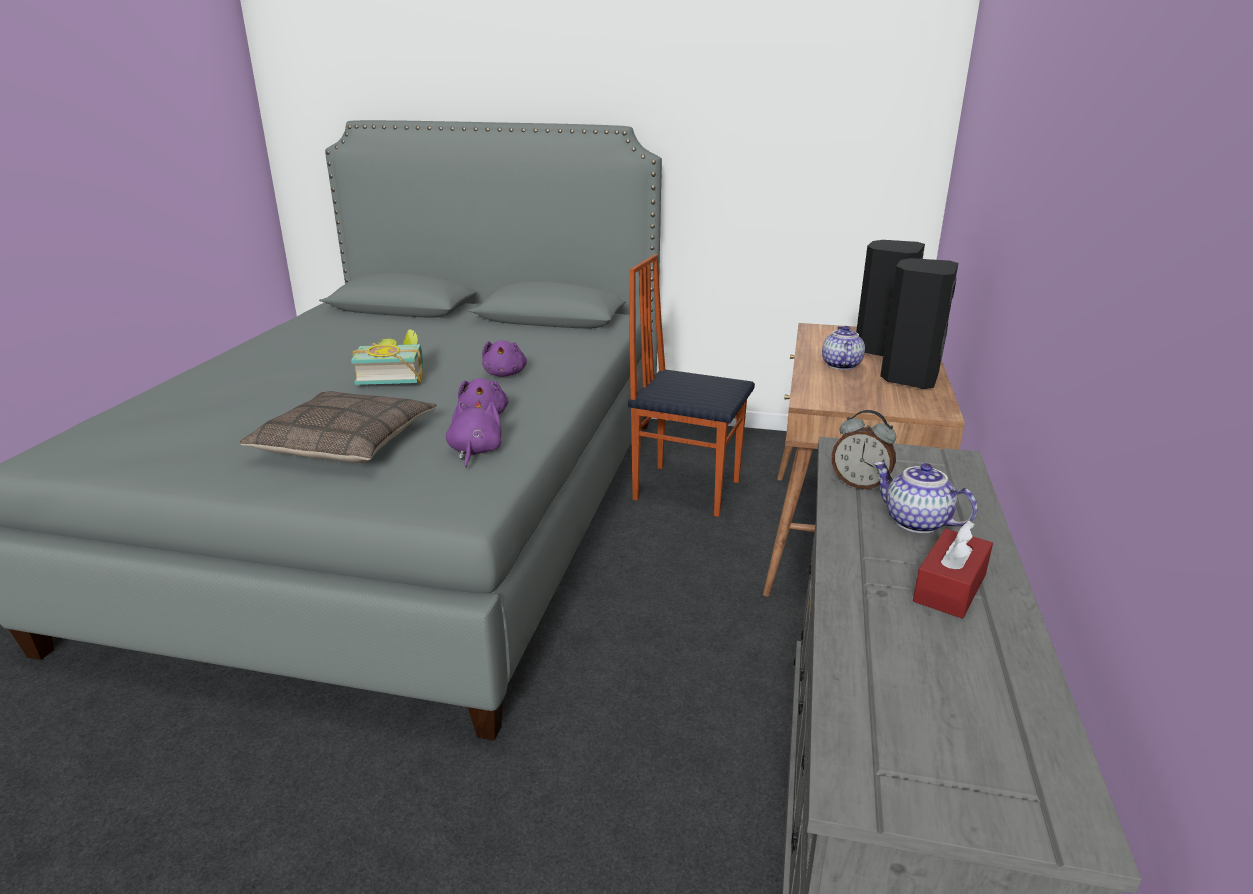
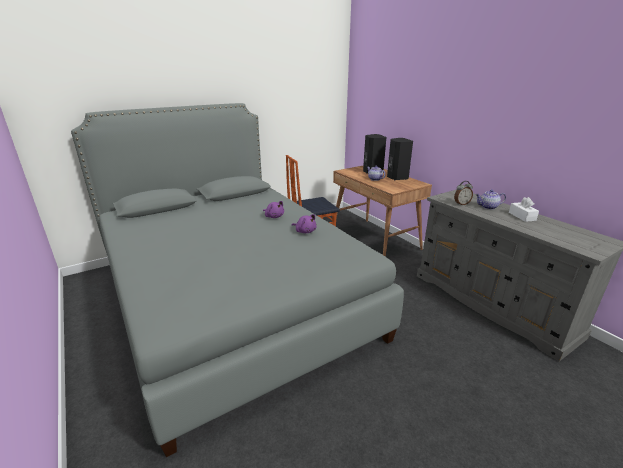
camera: 45 degrees left, 0 degrees up
(346, 442) = (284, 259): pillow -> none
(392, 376) = (235, 232): book -> none
(474, 452) = (332, 242): purple plush toy -> none
(950, 588) = (522, 216): red tissue box -> white tissue box

